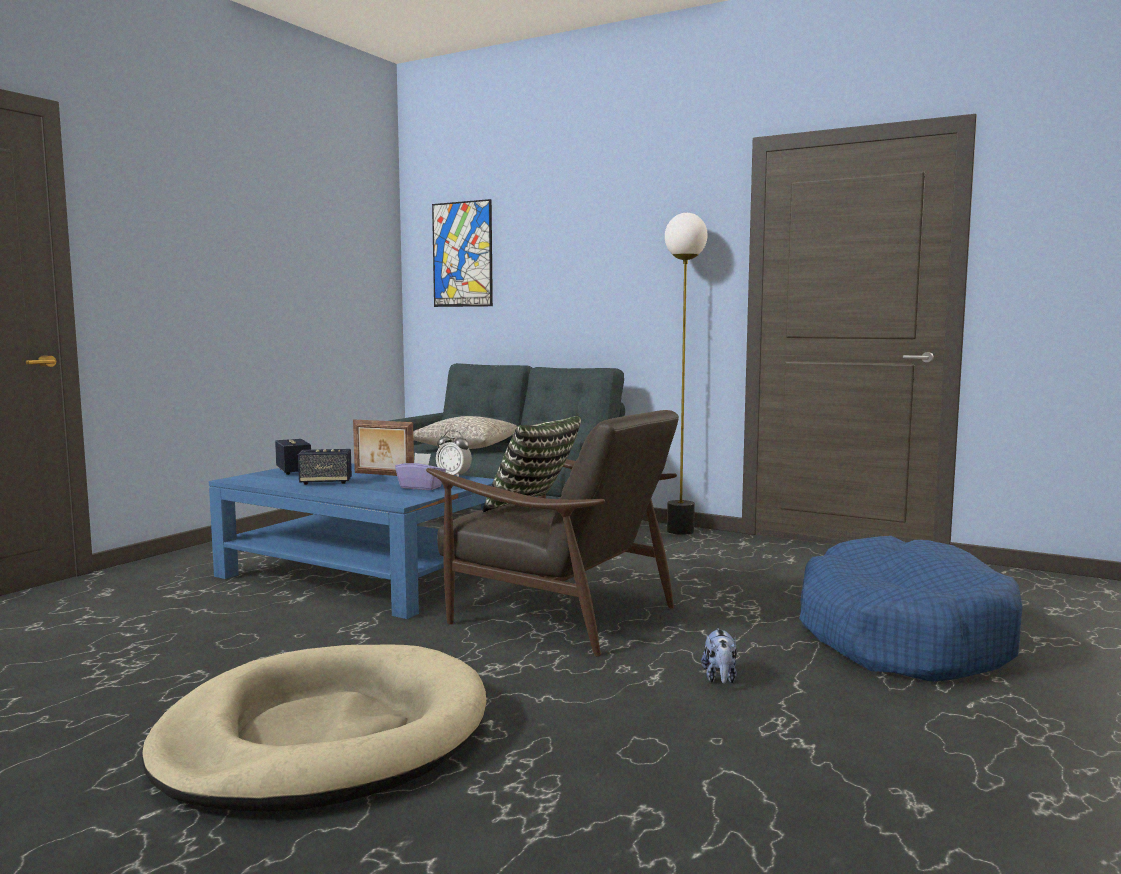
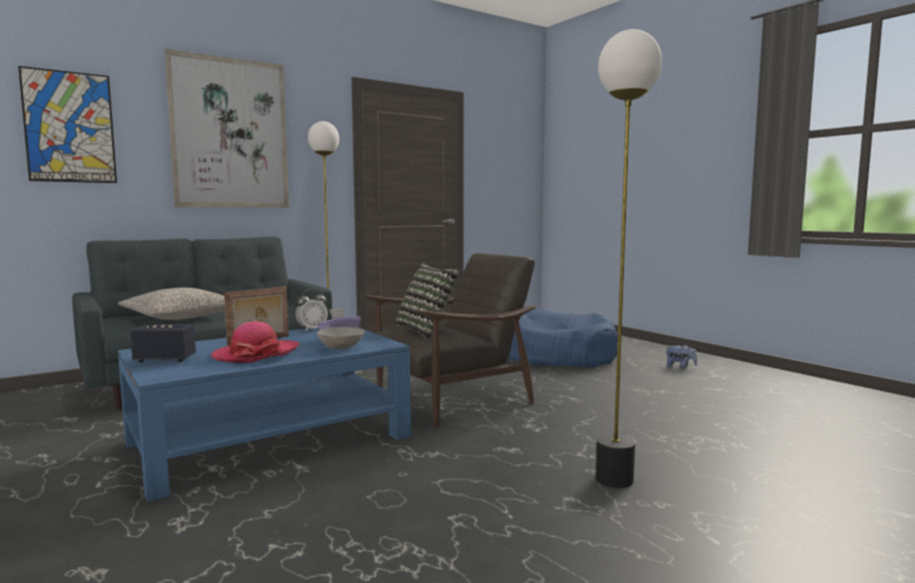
camera: 65 degrees left, 0 degrees up
(324, 737) = (614, 479): beige dog bed -> floor lamp
(325, 482) = (256, 354): speaker -> hat
(373, 493) = (340, 347): none -> grey bowl
(593, 243) = (230, 134): none -> picture
(720, 678) = (583, 388): plush toy -> plush toy (680, 367)

